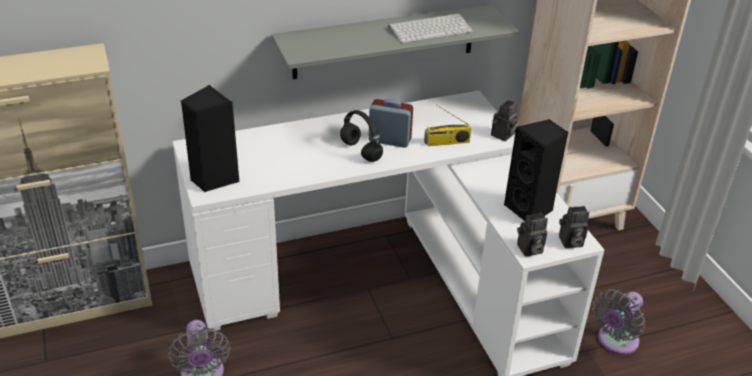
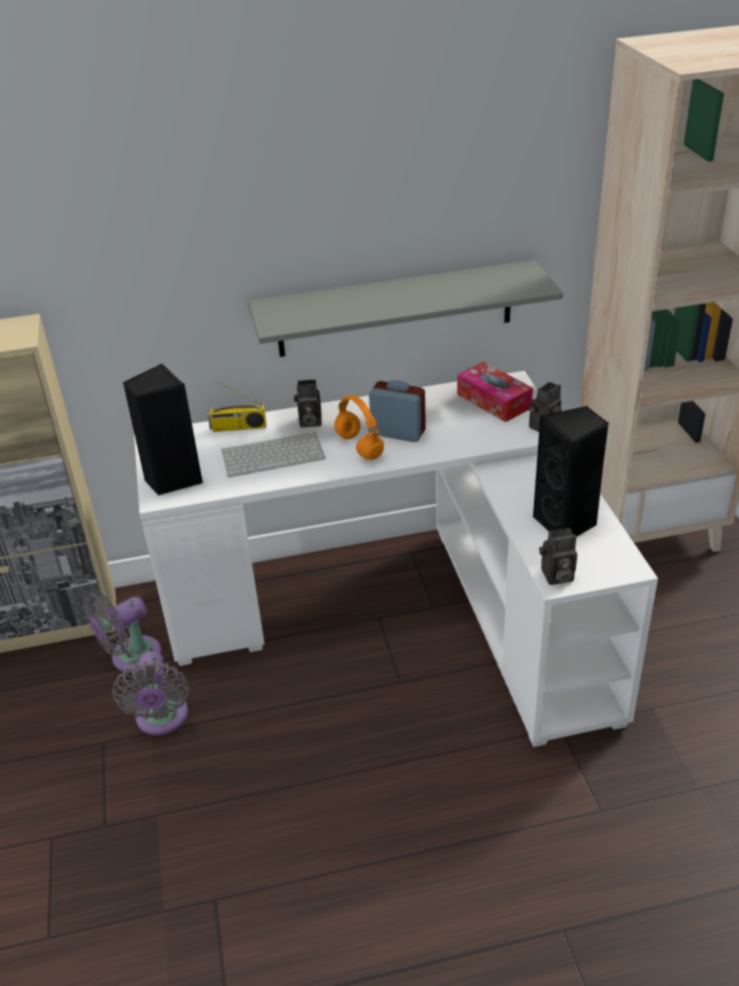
camera: 10 degrees right, 0 degrees up
(360, 151) = (358, 446): black headphones -> orange headphones
(430, 29) = (448, 291): keyboard -> keyboard (274, 454)
(446, 142) = (470, 436): radio -> radio (238, 427)
(460, 114) = (493, 401): none -> tissue box
(570, 242) = (612, 568): camera -> camera (309, 422)
(615, 342) = (691, 698): grey fan -> grey fan (131, 658)

